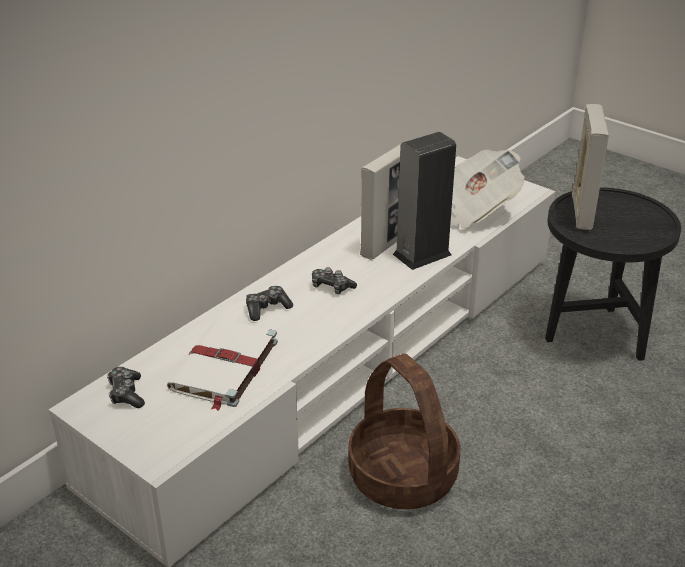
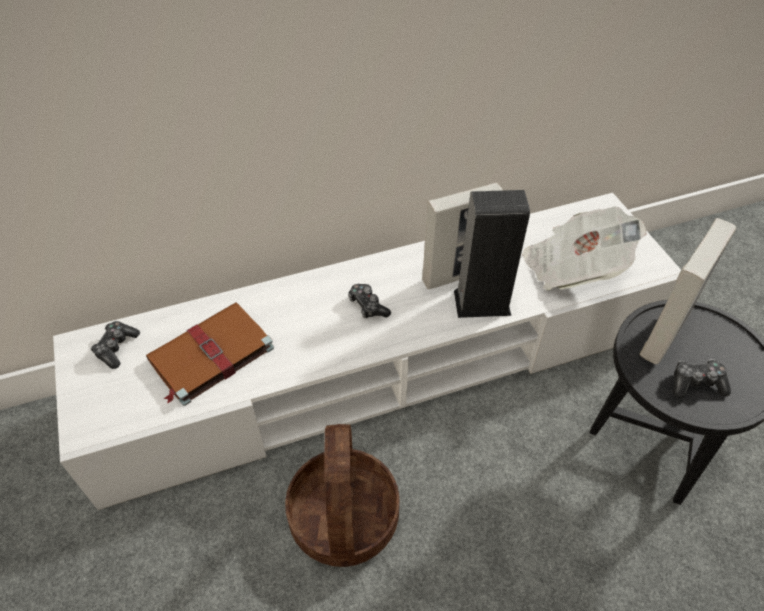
camera: 30 degrees right, 15 degrees up
(223, 366) = (209, 355): white book -> brown book
(267, 308) = (294, 306): game controller -> game controller (696, 383)

